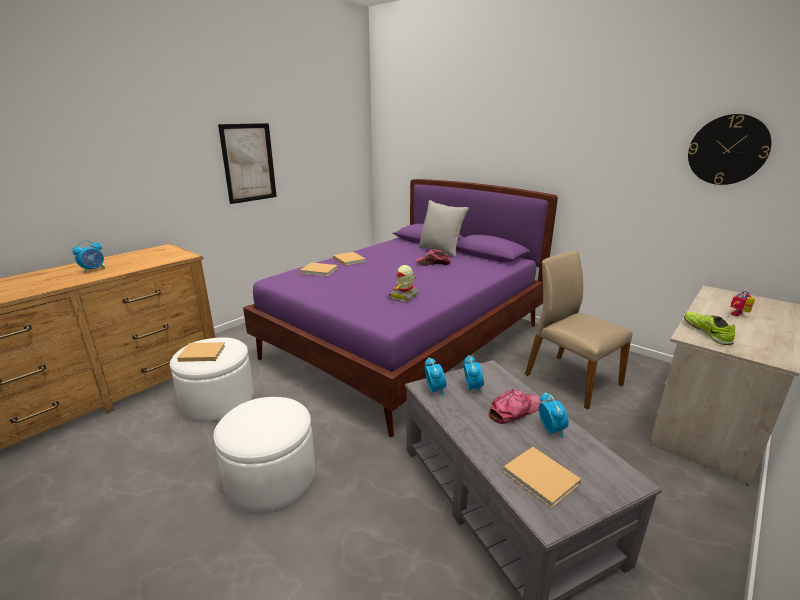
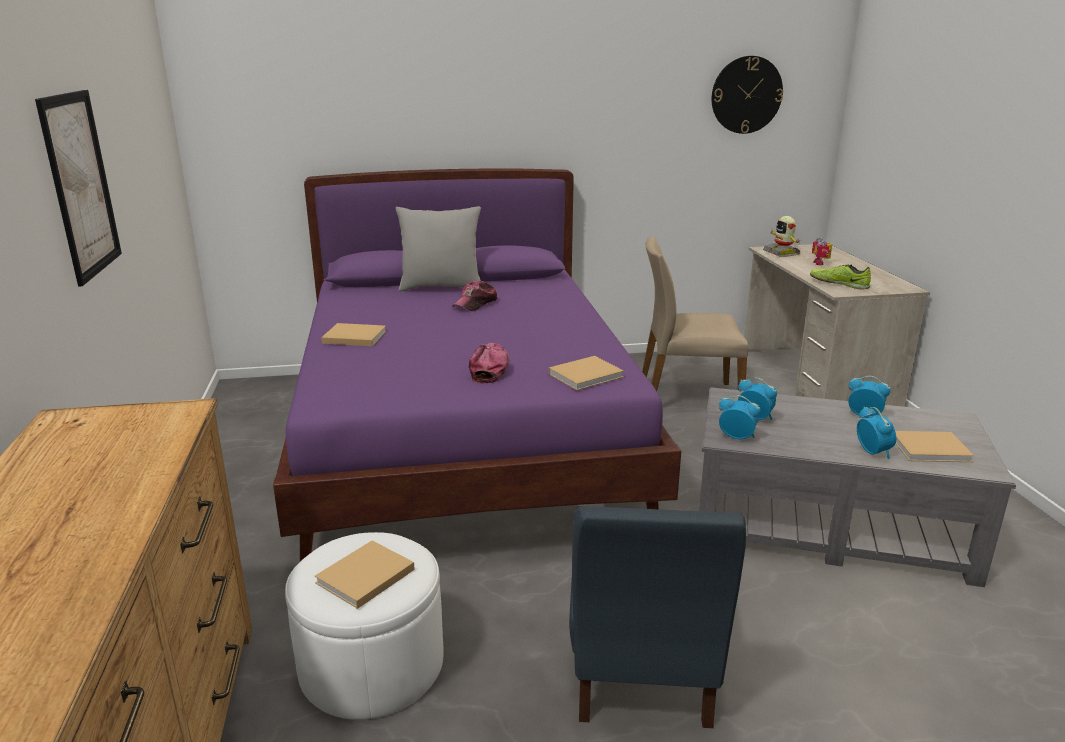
camera: 50 degrees left, 0 degrees up
(93, 270) = (63, 509): alarm clock -> alarm clock (873, 452)
(271, 477) = (641, 671): white ottoman -> blue chair
(320, 271) = (365, 364): beige book -> beige book (587, 375)
(404, 297) = (558, 351): toy robot -> toy robot (782, 253)
(514, 411) = (818, 417): cap -> cap (490, 369)

